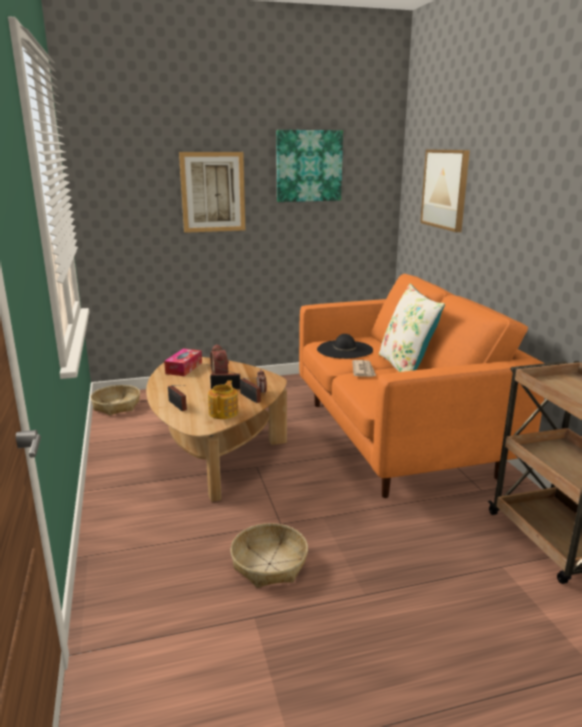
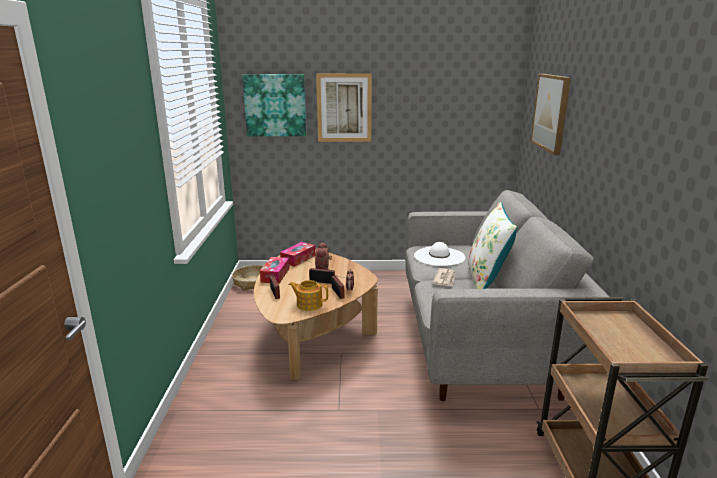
camera: 15 degrees right, 0 degrees up
(167, 387) = (275, 275): none -> tissue box
(224, 412) = (309, 304): teapot -> teapot turned 105 degrees counterclockwise
(269, 564) = (313, 445): basket -> none
(308, 166) = (431, 86): picture -> picture (275, 105)
(345, 349) = (439, 256): black hat -> white hat
(396, 437) = (478, 343): orange sofa -> grey sofa

